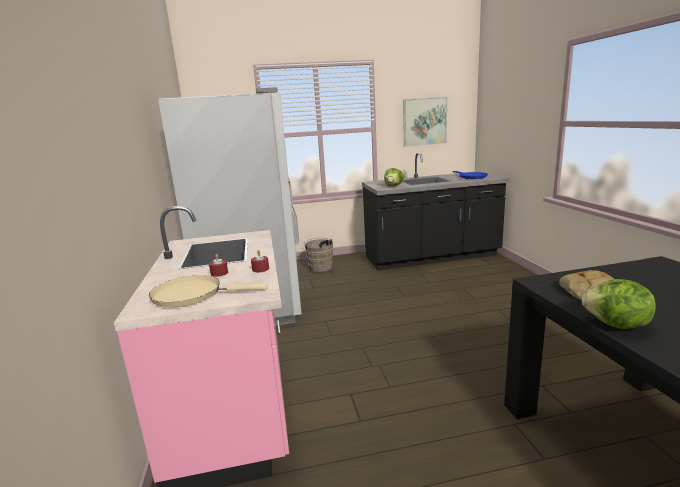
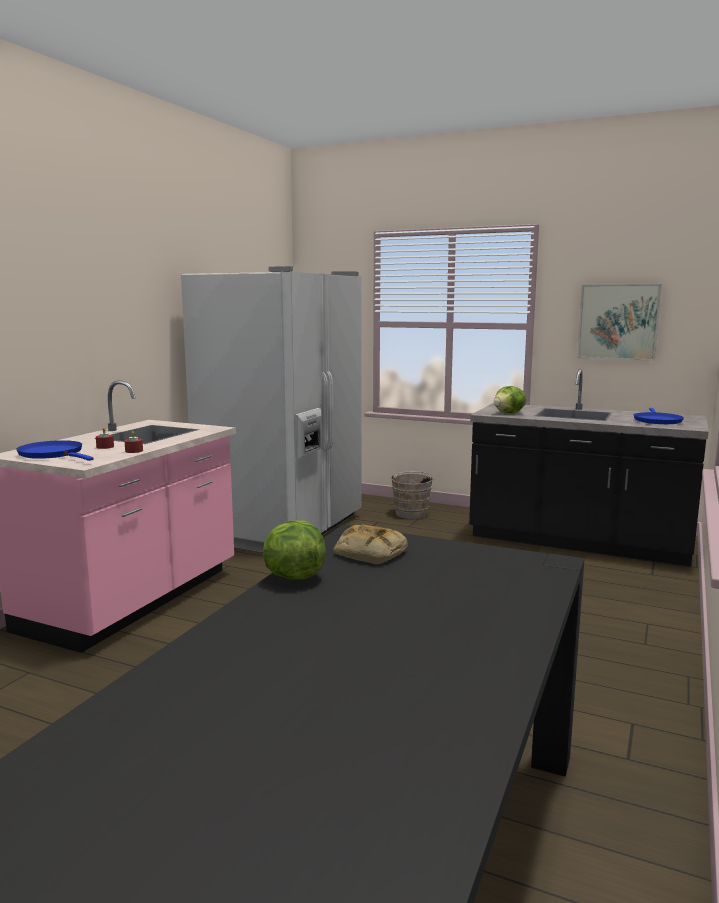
camera: 35 degrees right, 5 degrees down
(192, 295) = (53, 454): beige frying pan -> blue frying pan

